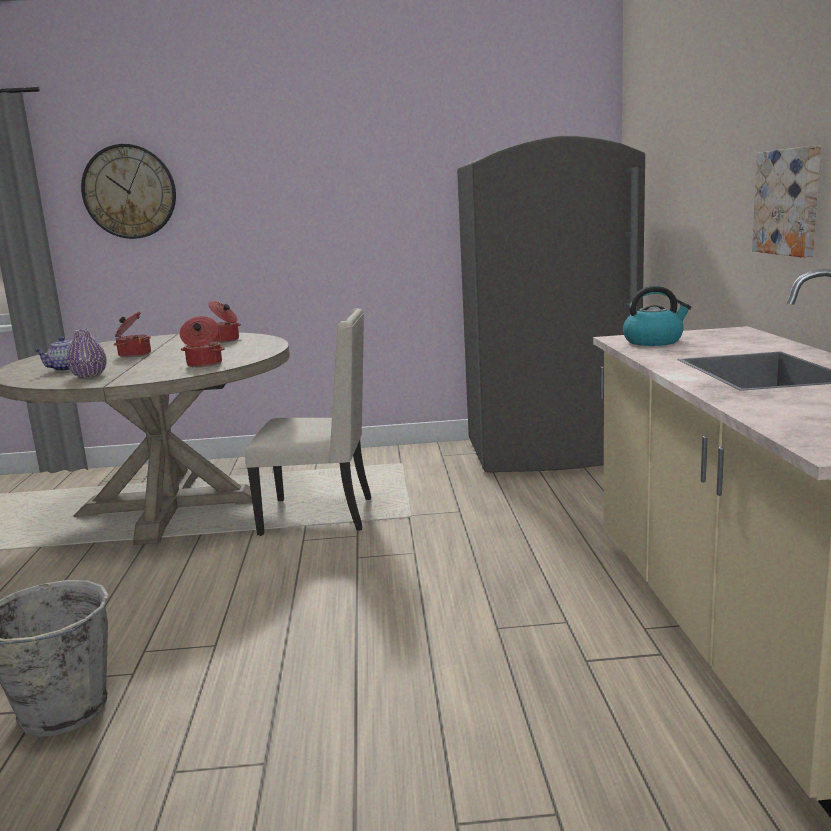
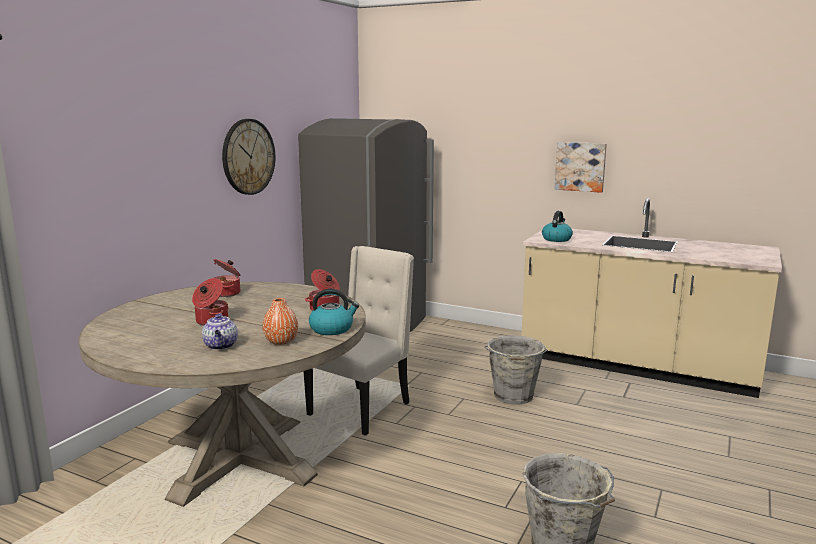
camera: 60 degrees left, 0 degrees up
(89, 376) = (281, 341): purple vase -> orange vase
(129, 192) = (75, 156): wall clock -> wall clock (248, 157)
(139, 377) = (332, 329): none -> kettle
(462, 578) = (513, 396): none -> grey bucket

